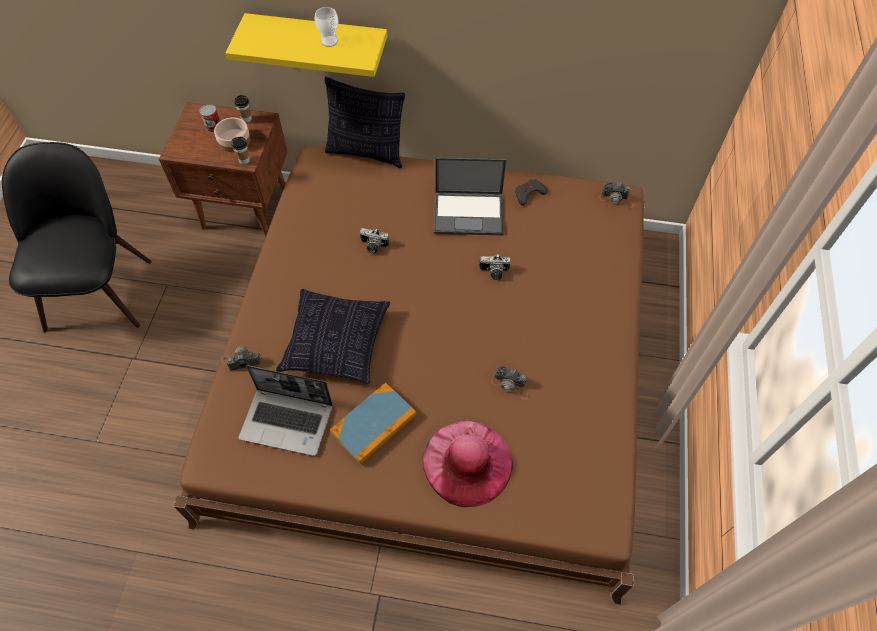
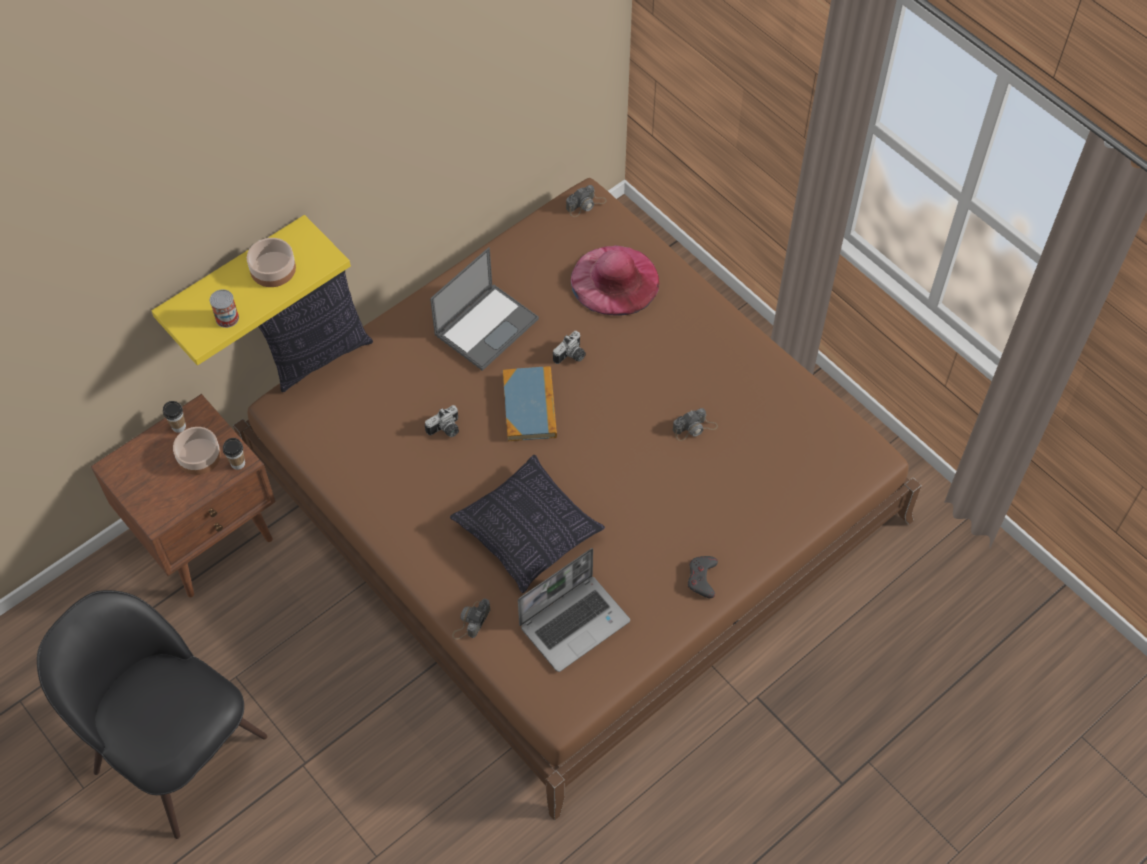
camera: 50 degrees left, 0 degrees up
(213, 126) = (157, 463): can -> can (227, 318)
(329, 41) = (273, 268): cup -> bowl
(374, 424) = (639, 556): book -> book (529, 406)
(467, 462) = (736, 511): pink hat -> pink hat (615, 280)
(529, 194) = (513, 264): grey game controller -> grey game controller (702, 578)

